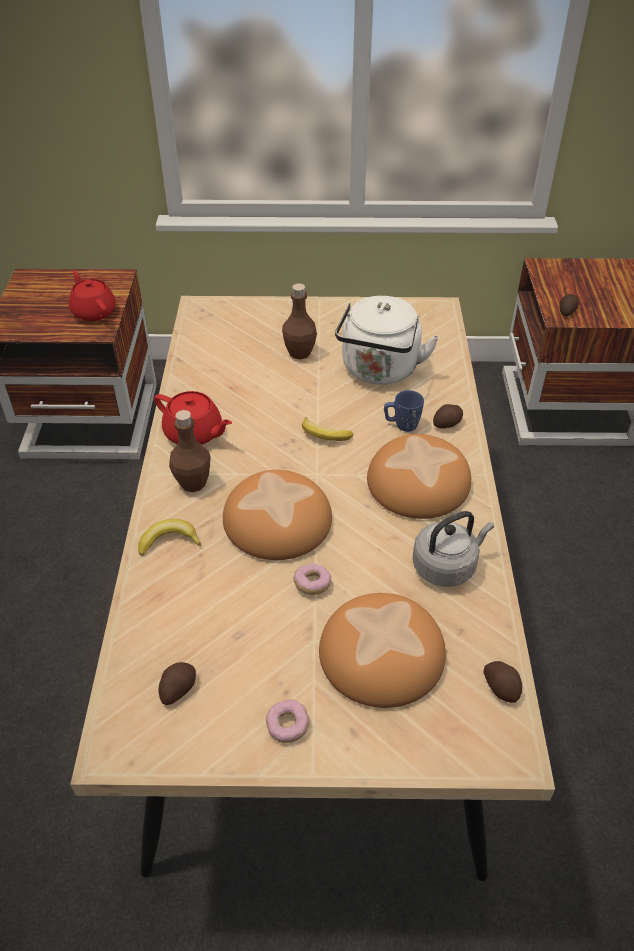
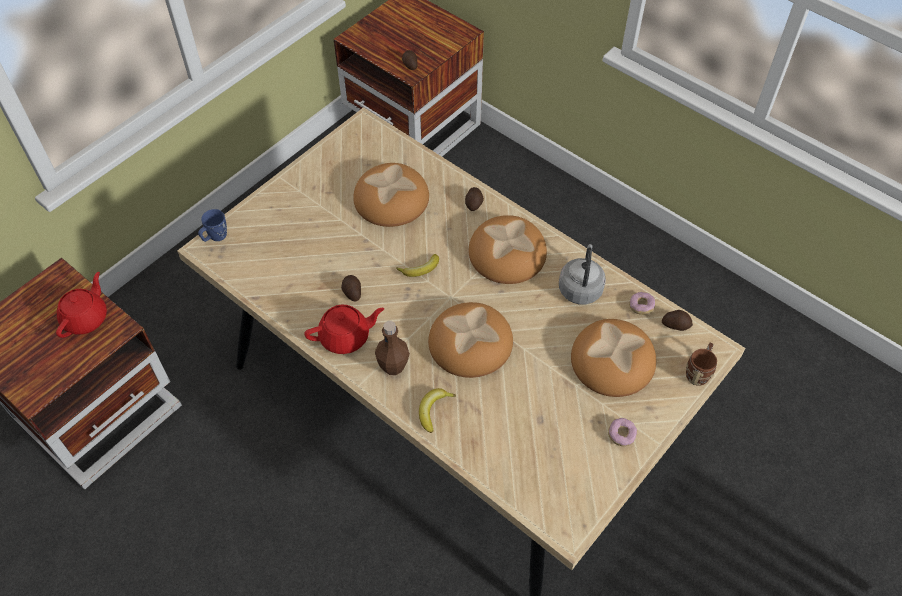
camera: 50 degrees left, 10 degrees up
(94, 311) = (86, 318): red teapot -> red teapot turned 105 degrees clockwise
(177, 688) = (553, 473): potato -> potato (352, 292)
(299, 353) = (325, 227): brown bottle -> none
(312, 584) = (536, 359): donut -> donut (641, 306)
(379, 371) = (391, 200): white kettle -> bread
(401, 424) = (451, 225): blue mug -> blue mug (215, 237)
(461, 755) = (699, 371): none -> brown mug

